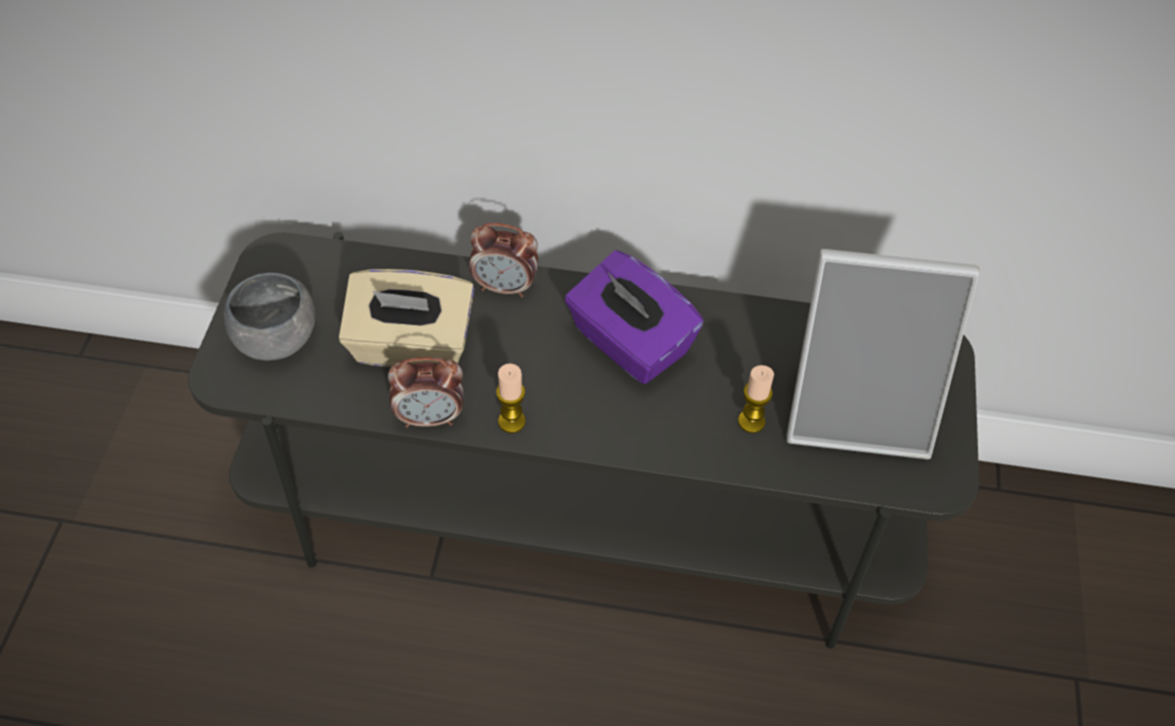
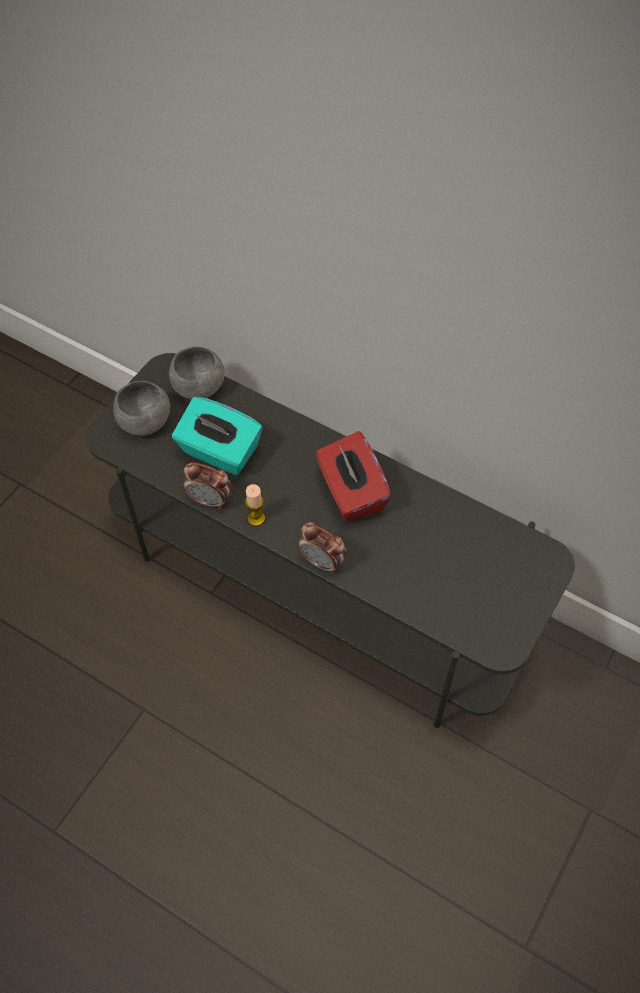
camera: 25 degrees right, 5 degrees up
(335, 268) = (198, 387): none -> grey bowl
(411, 347) = (219, 452): beige tissue box -> turquoise tissue box
(505, 287) = (293, 431): alarm clock -> alarm clock (322, 562)
(629, 343) = (351, 492): purple tissue box -> red tissue box
(751, 421) = (401, 568): candle -> none
(858, 410) = (474, 584): picture frame -> none

